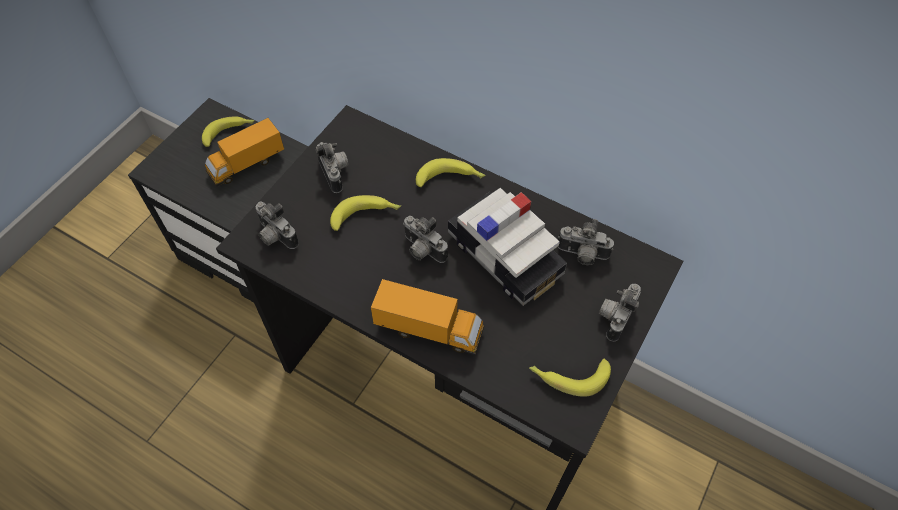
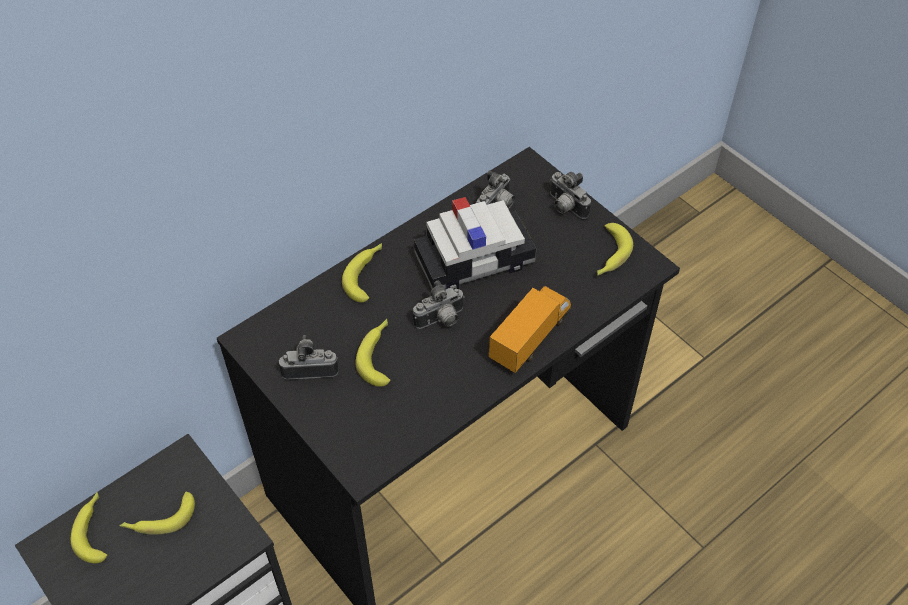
camera: 70 degrees left, 5 degrees down
(247, 165) = (159, 519): toy truck -> banana
(275, 236) = (367, 441): camera -> none

